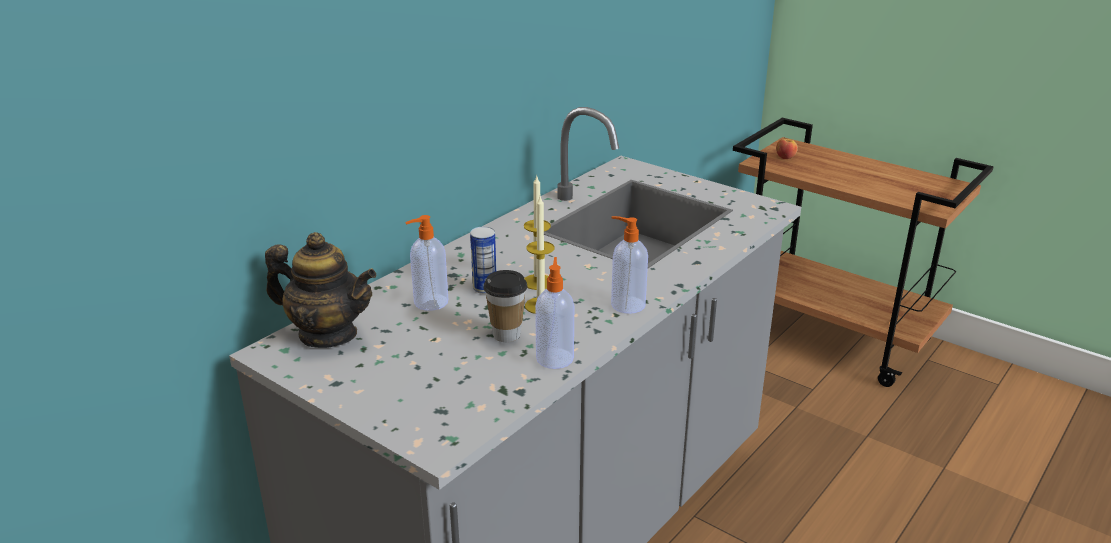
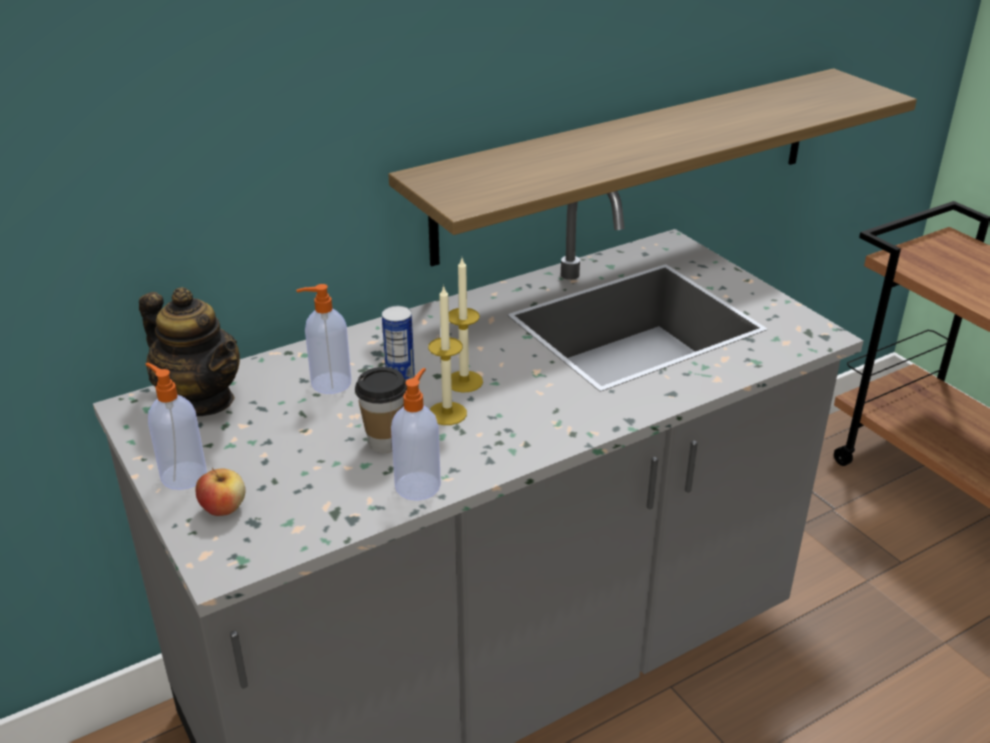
camera: 20 degrees right, 5 degrees up
(589, 105) = (632, 162): none -> shelf
(626, 305) = (547, 434): soap dispenser -> soap dispenser (183, 475)
(785, 157) = (934, 256): apple -> apple (223, 508)

